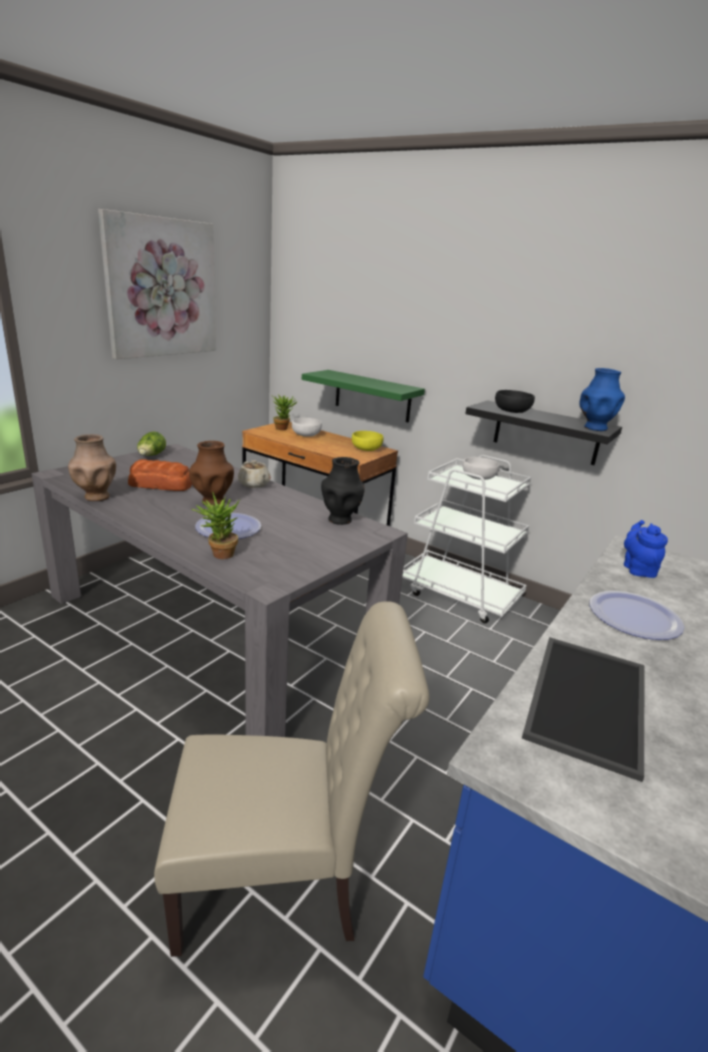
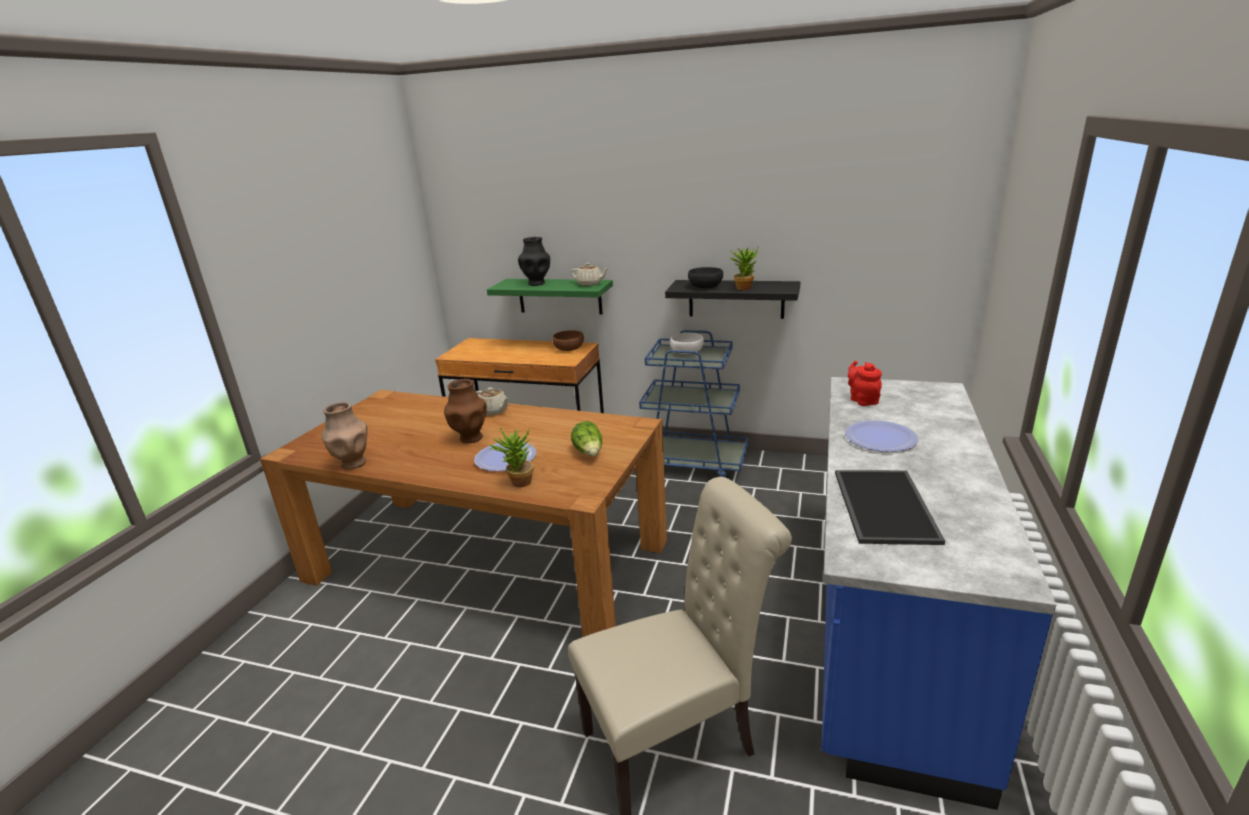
camera: 15 degrees left, 0 degrees up
(151, 456) = (368, 409): lettuce -> lettuce (589, 452)
(161, 485) = (405, 435): bread -> none
(162, 288) = (332, 234): picture -> none
(212, 628) = (487, 561): grey dining table -> brown dining table
(283, 428) = (473, 346): potted plant -> potted plant (744, 287)
(306, 434) = (501, 348): white bowl -> none
(340, 520) = (597, 423): black vase -> black vase (537, 283)
(366, 449) = (569, 348): yellow bowl -> brown bowl
(399, 387) = (590, 283): none -> beige teapot
(459, 595) = (692, 463): white cart -> blue cart
(594, 428) = (781, 288): blue vase -> none
(637, 569) = (862, 400): blue teapot -> red teapot

